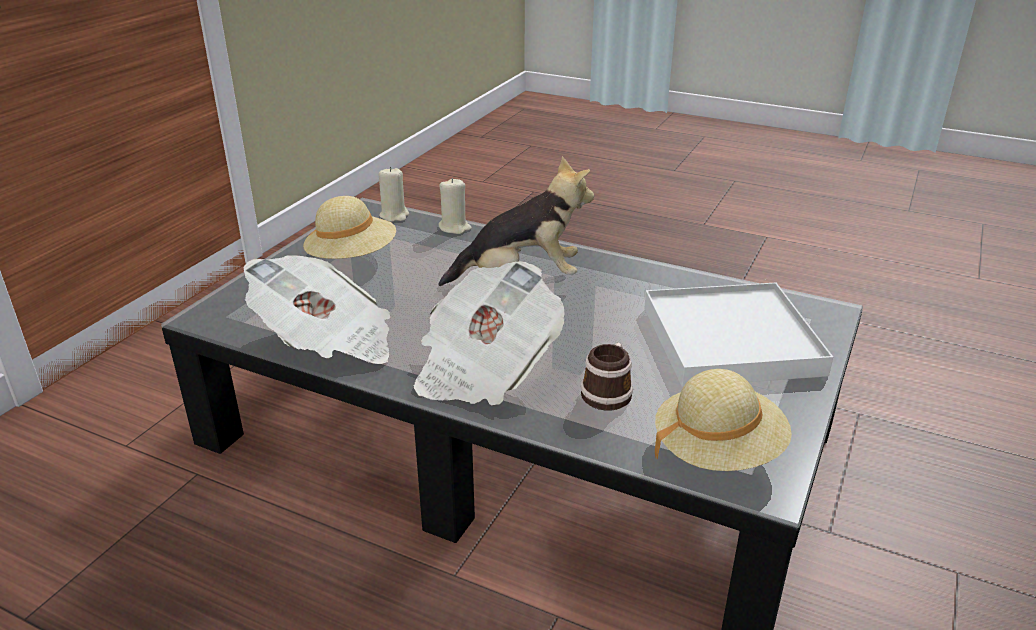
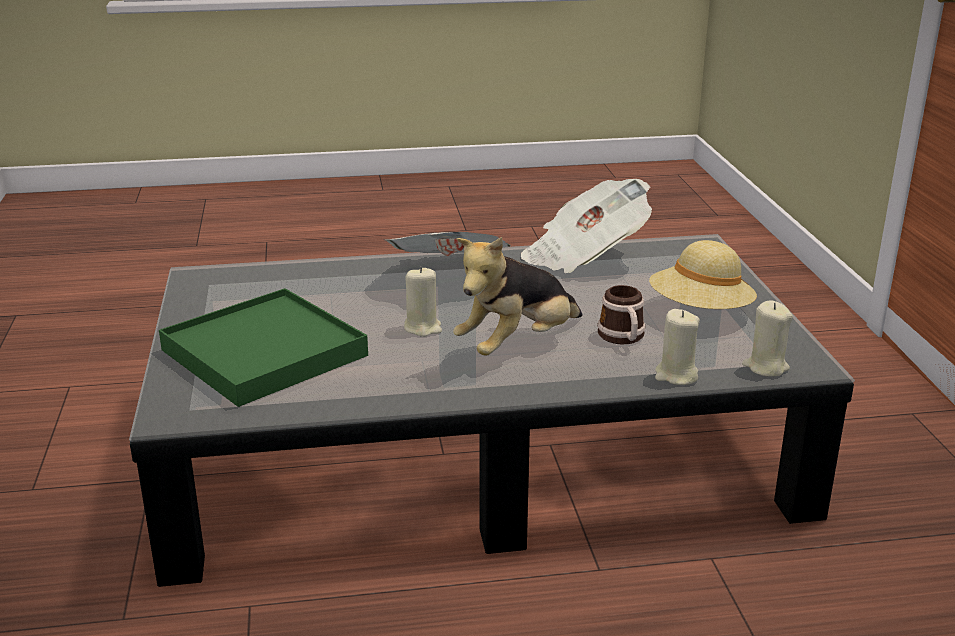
camera: 145 degrees right, 5 degrees down
(575, 318) = (423, 328): none -> beige candle
(608, 392) = (341, 289): mug -> mug (623, 338)
(717, 451) = (237, 281): beige hat -> none
(730, 340) = (265, 353): white tray -> green tray

